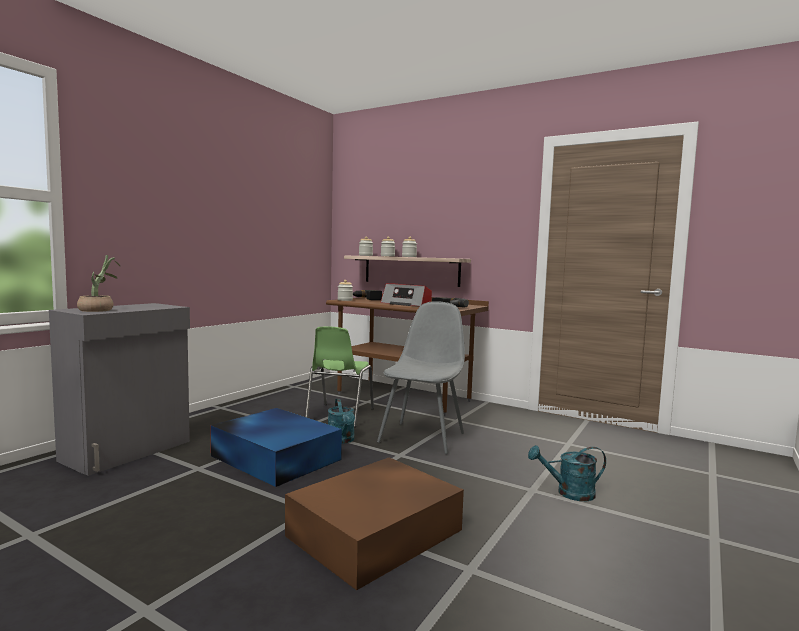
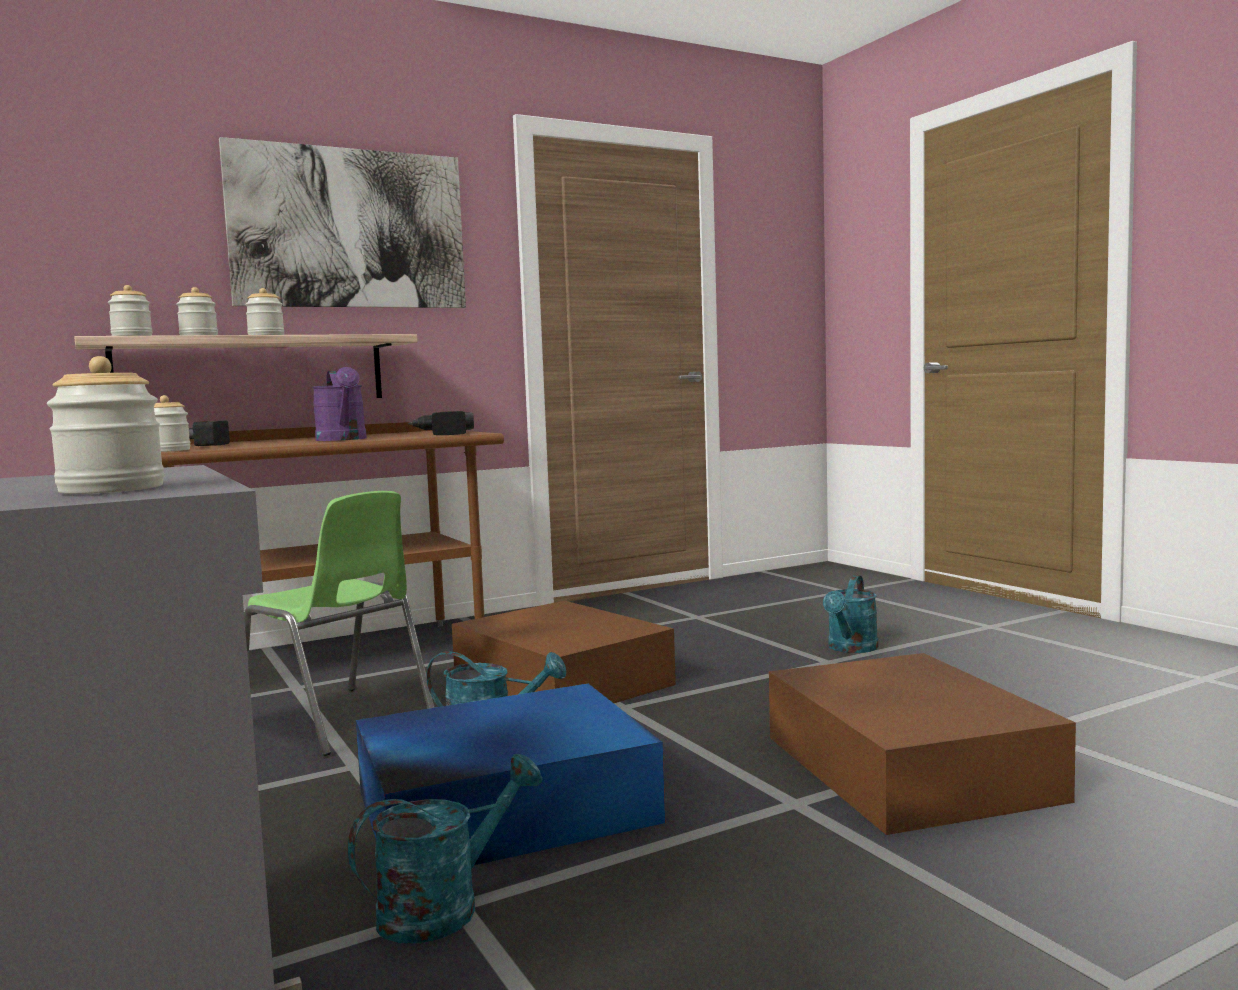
camera: 60 degrees left, 0 degrees up
(100, 310) = (111, 489): potted plant -> jar
(196, 466) = (444, 907): none -> turquoise watering can
(406, 304) = (343, 439): radio -> purple watering can
(423, 437) = (561, 680): grey chair -> brown storage box
(454, 207) = (349, 228): none -> picture

